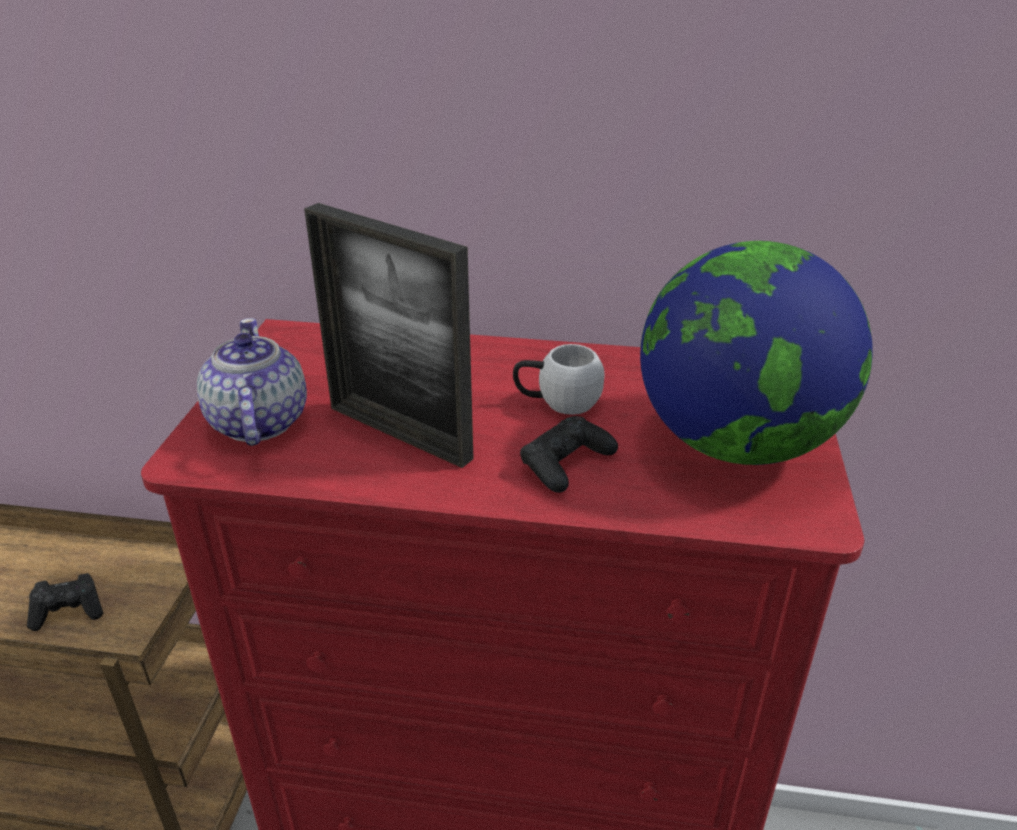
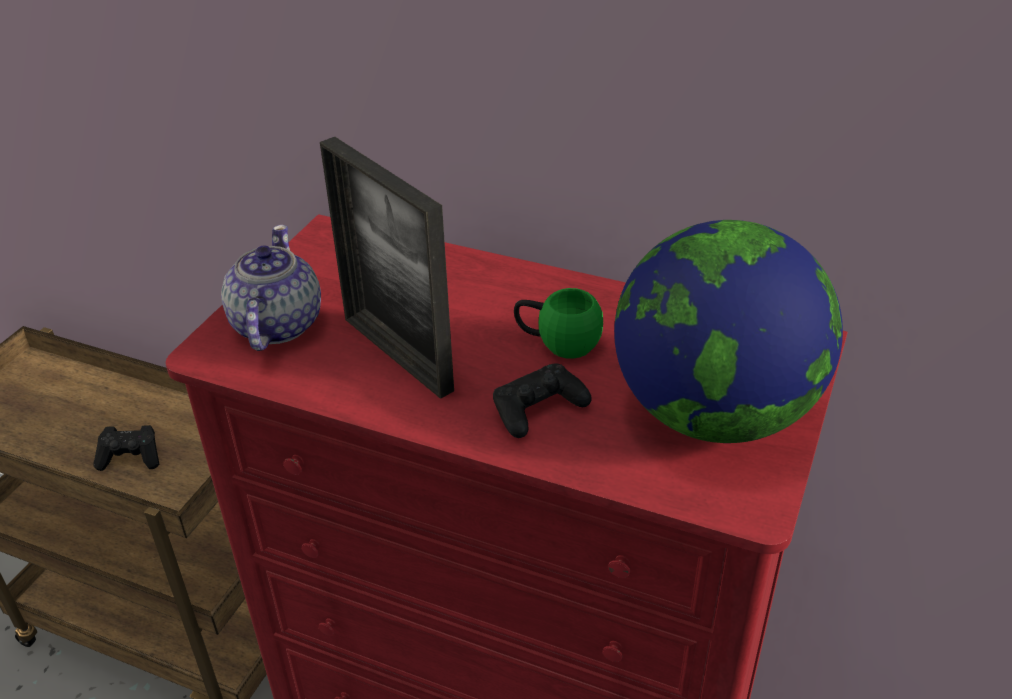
camera: 15 degrees right, 5 degrees up
(557, 402) = (557, 342): white mug -> green mug

